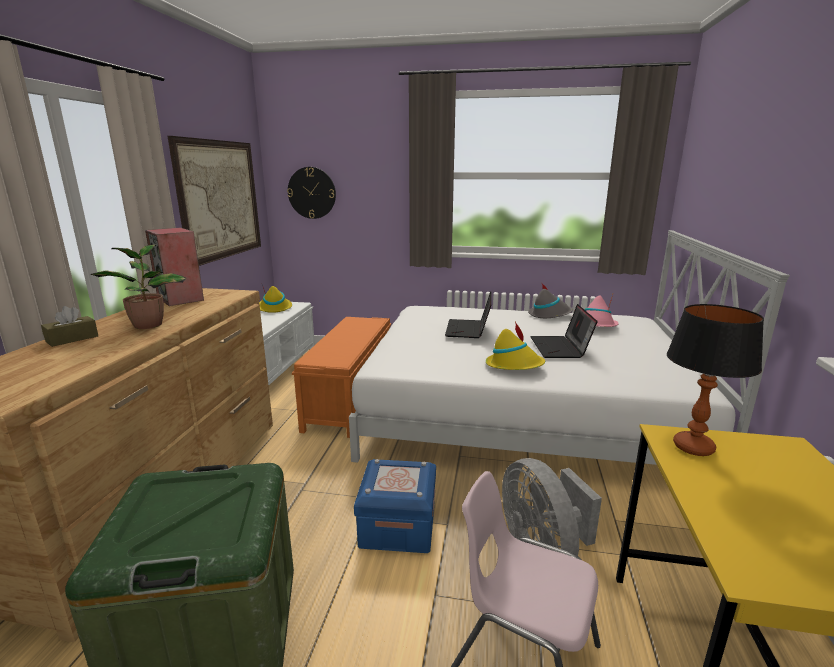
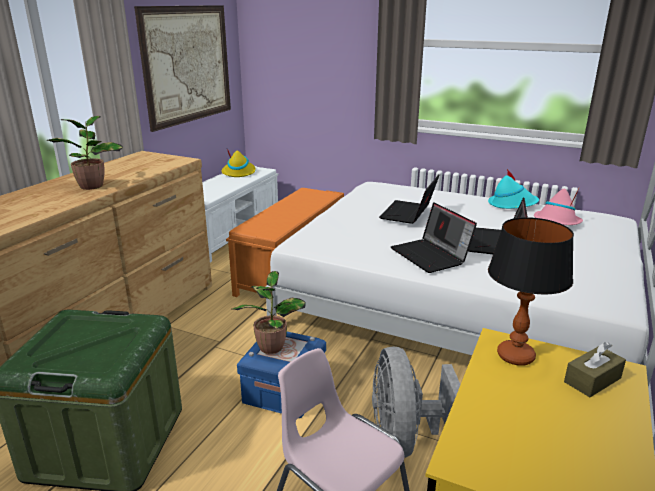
camera: 15 degrees right, 5 degrees up
(72, 339) = (30, 193): brown tissue box -> brown tissue box (592, 380)
(181, 299) = (131, 162): speaker -> none
(312, 193) = (283, 56): wall clock -> none
(384, 478) = (271, 346): none -> potted plant
(514, 365) = (431, 256): yellow hat -> laptop
(549, 314) = (512, 204): grey hat -> turquoise hat

